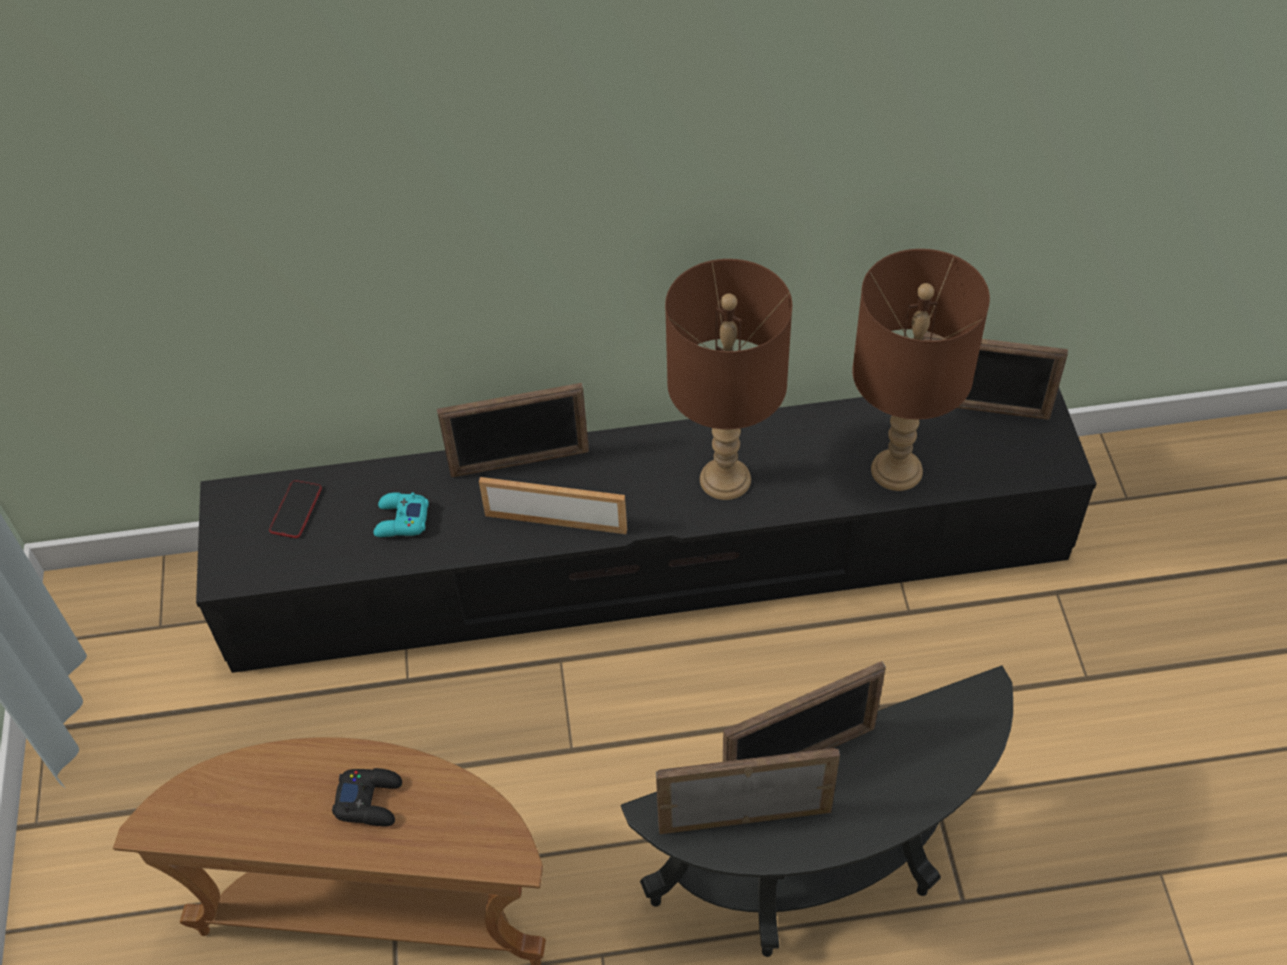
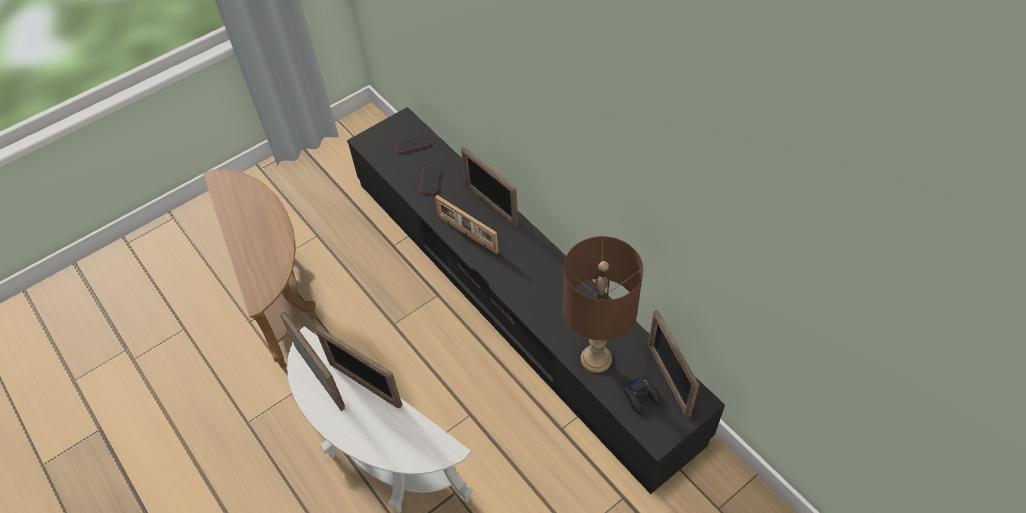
camera: 60 degrees right, 0 degrees up
(370, 800) = (261, 238): black game controller -> black game controller (641, 397)
(401, 520) = (430, 181): turquoise game controller -> phone
(556, 520) = (467, 235): picture frame -> picture frame turned 150 degrees clockwise
(725, 478) = (537, 287): brown table lamp -> none
(825, 878) = (383, 462): black side table -> white side table

